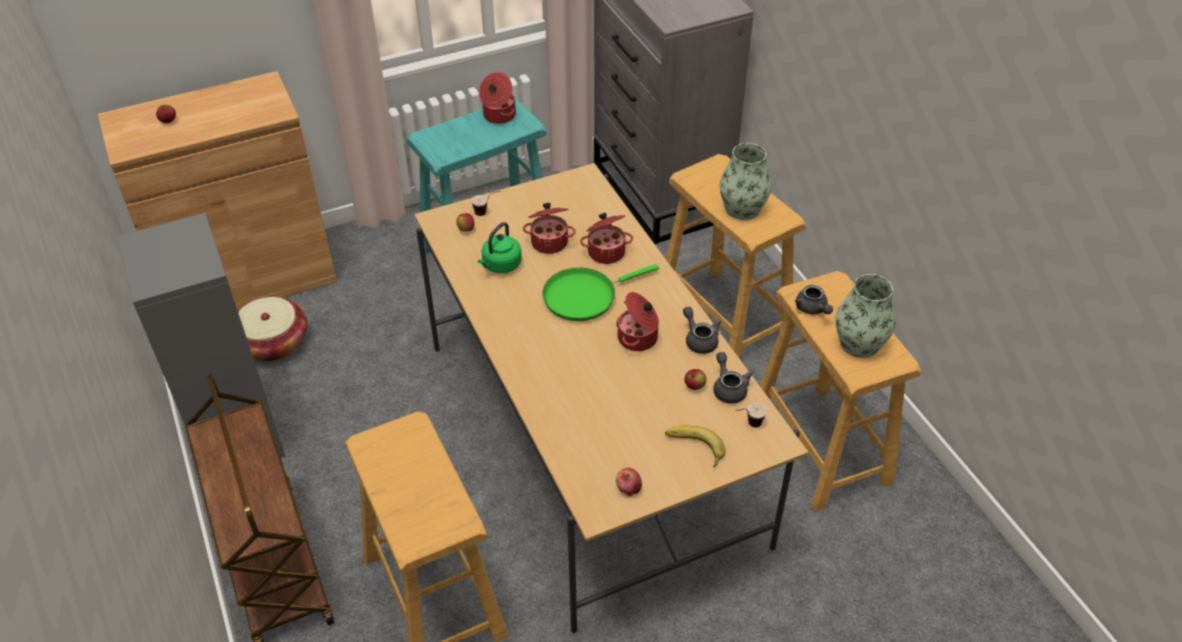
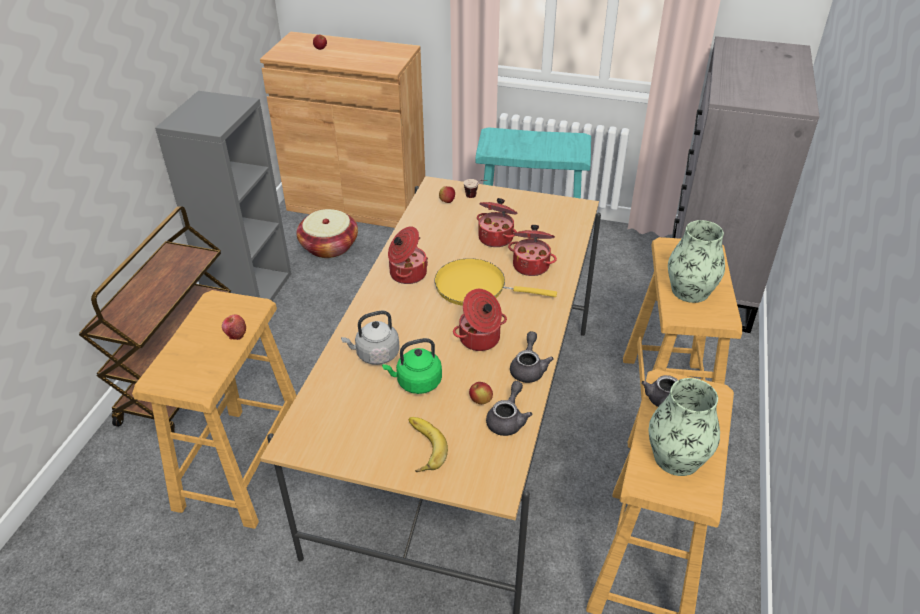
camera: 40 degrees right, 5 degrees down
(498, 115) = (563, 141): cooking pot -> cooking pot (407, 273)
(500, 265) = (441, 236): green kettle -> green kettle (416, 382)
(573, 401) = (375, 354): none -> grey kettle
(584, 296) = (476, 287): green frying pan -> yellow frying pan
(628, 488) = (334, 443): apple -> apple (235, 334)
(748, 425) = (487, 459): cup -> none

